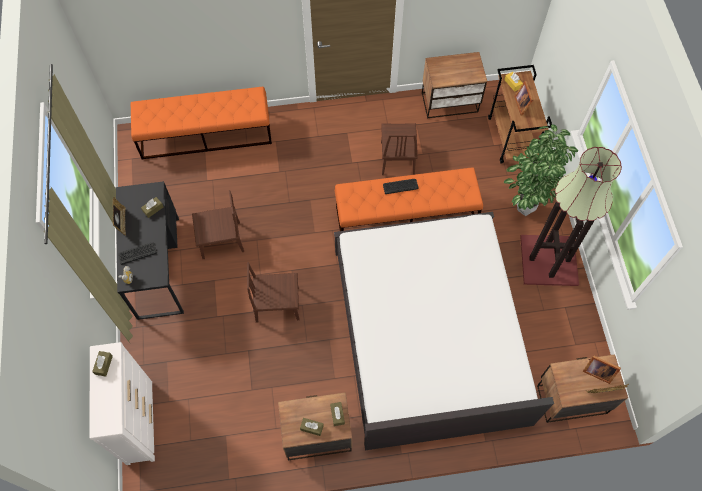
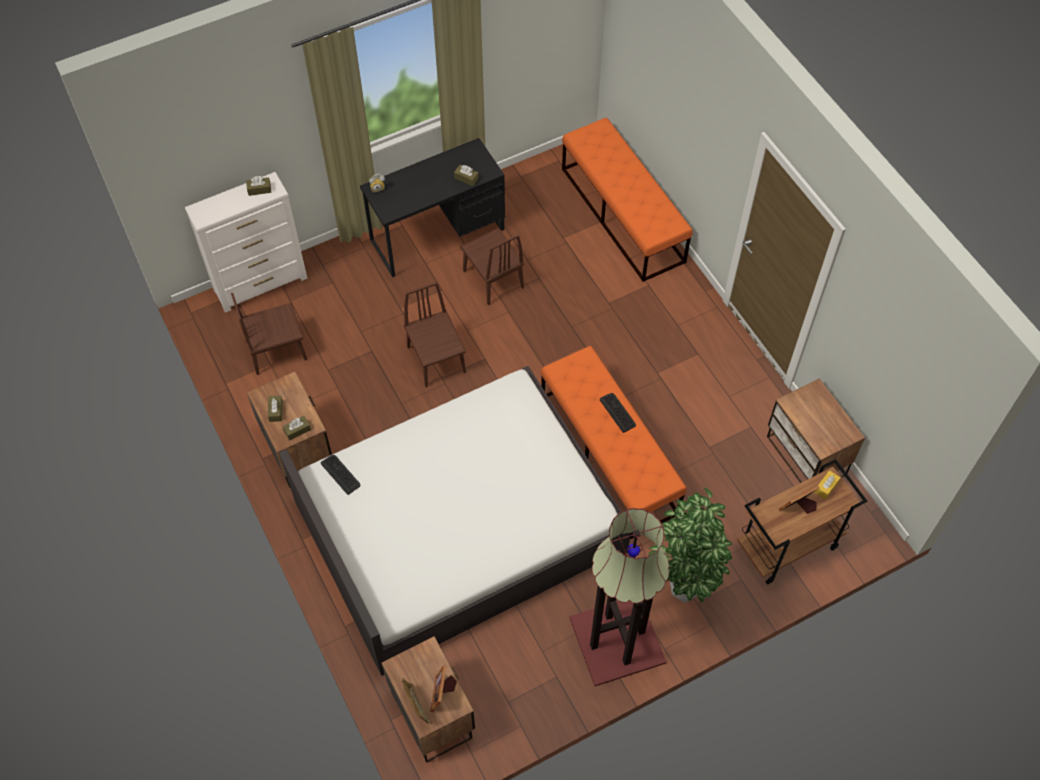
camera: 70 degrees right, 5 degrees down
(122, 222) = (439, 158): picture frame -> none
(137, 253) = (409, 185): keyboard -> keyboard (340, 474)
(397, 158) = (688, 420): brown chair -> brown chair (277, 350)

